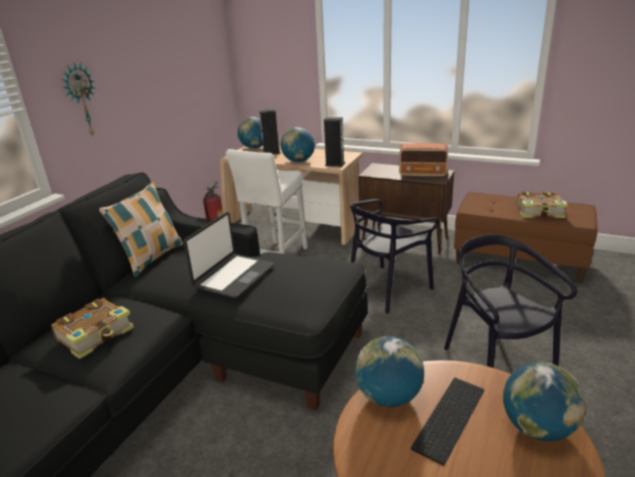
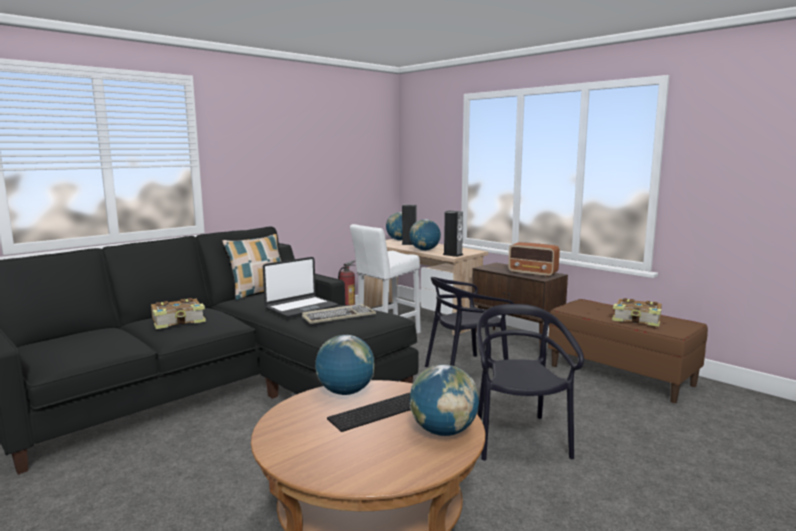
camera: 20 degrees right, 15 degrees down
(81, 100) = (246, 169): wall clock -> none
(291, 282) = (338, 316): none -> keyboard

